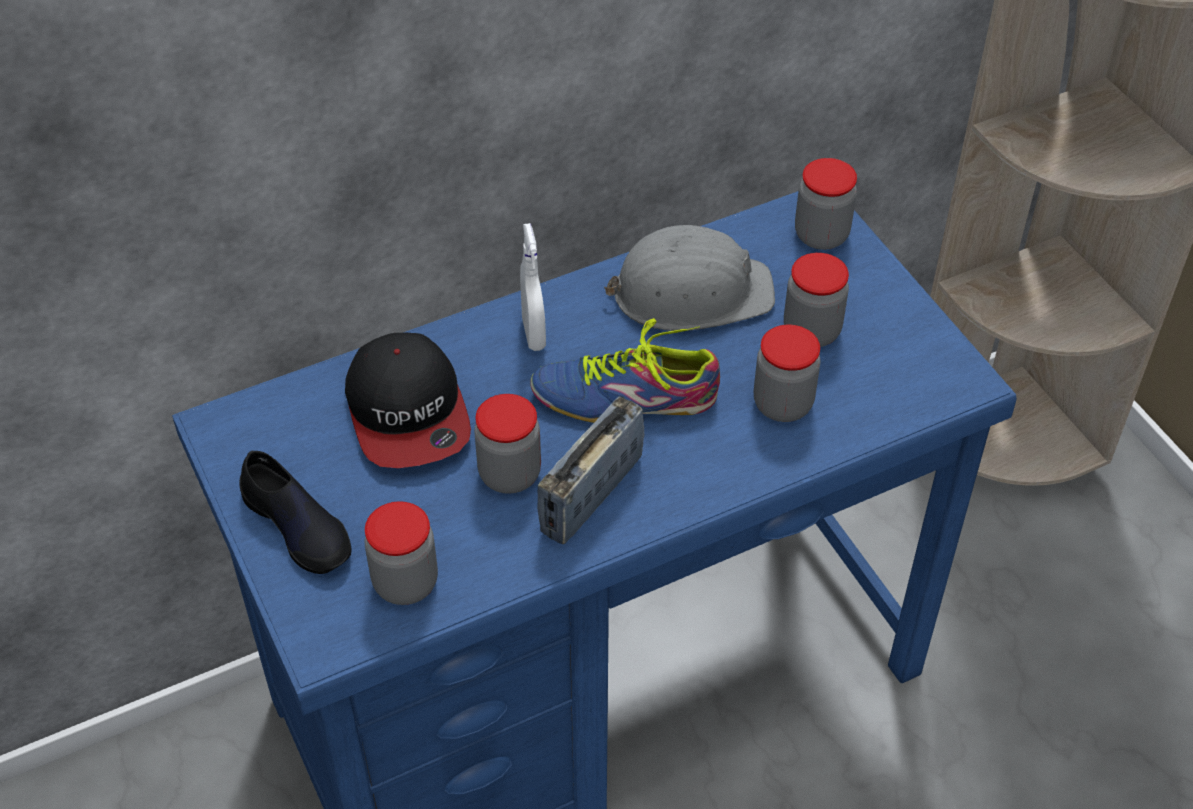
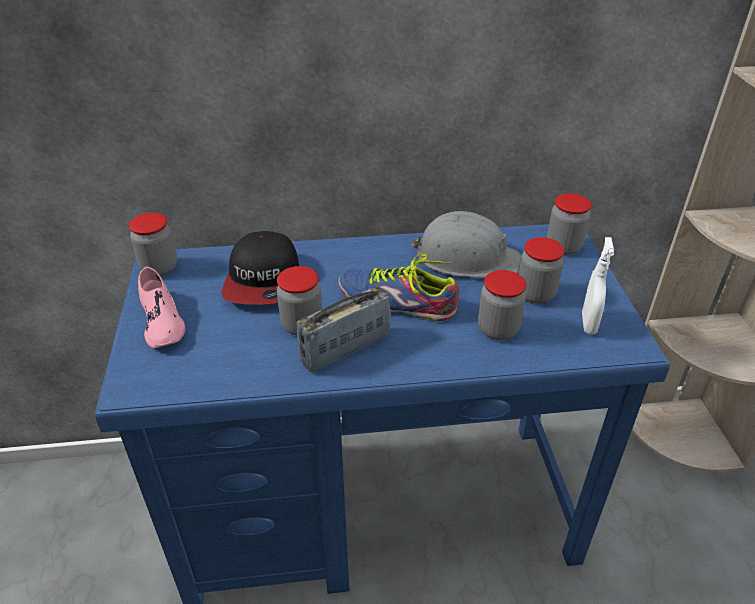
camera: 20 degrees right, 10 degrees down
(298, 526) = (162, 321): black shoe -> pink shoe
(405, 583) = (201, 368): jar -> jar (159, 267)
(533, 334) = (359, 258): white spray bottle -> white spray bottle (588, 324)

